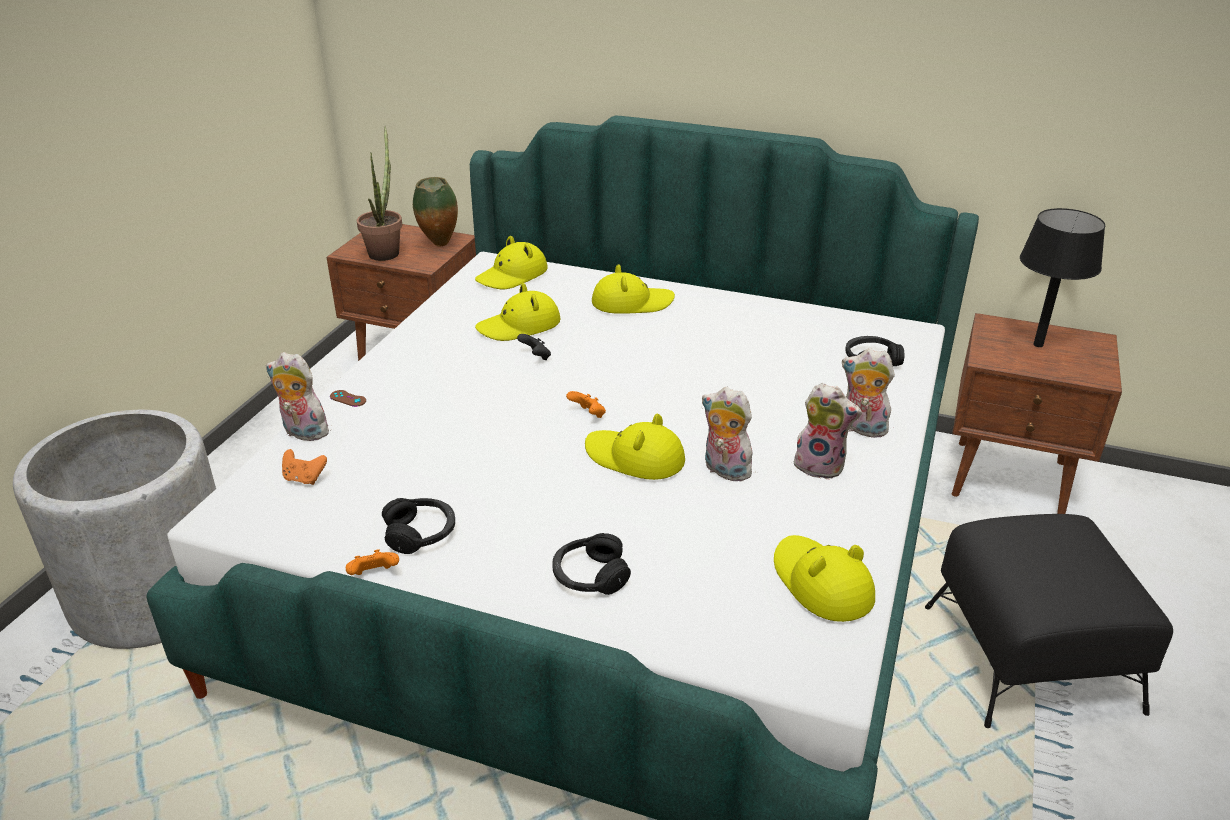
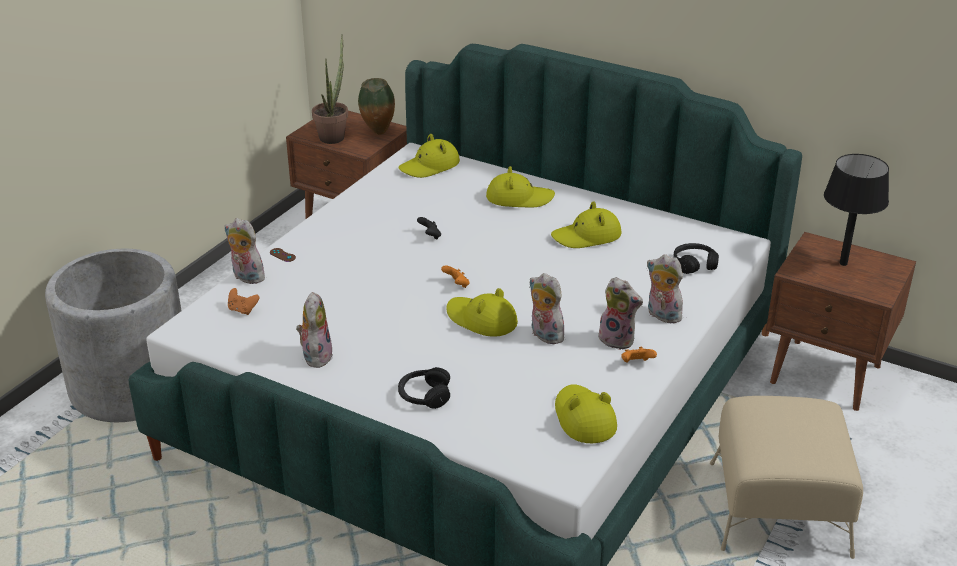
camera: 10 degrees right, 0 degrees up
(374, 575) = (279, 379): orange game controller -> orange game controller (636, 364)
(421, 533) = (316, 355): black headphones -> plush toy
(519, 326) = (424, 209): yellow hat -> yellow hat (587, 236)
(1030, 656) = (779, 507): black ottoman -> beige ottoman

